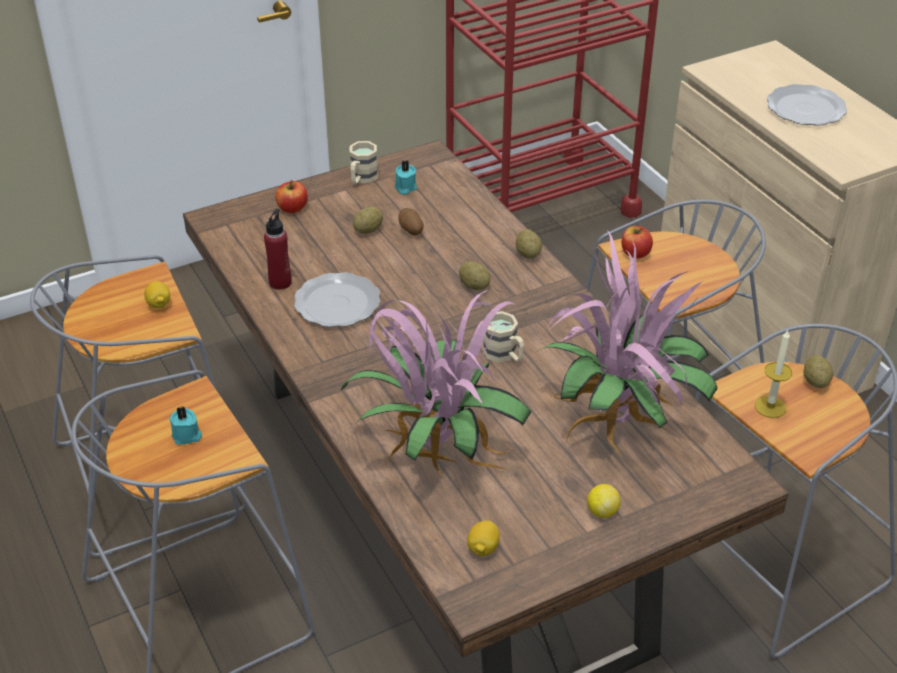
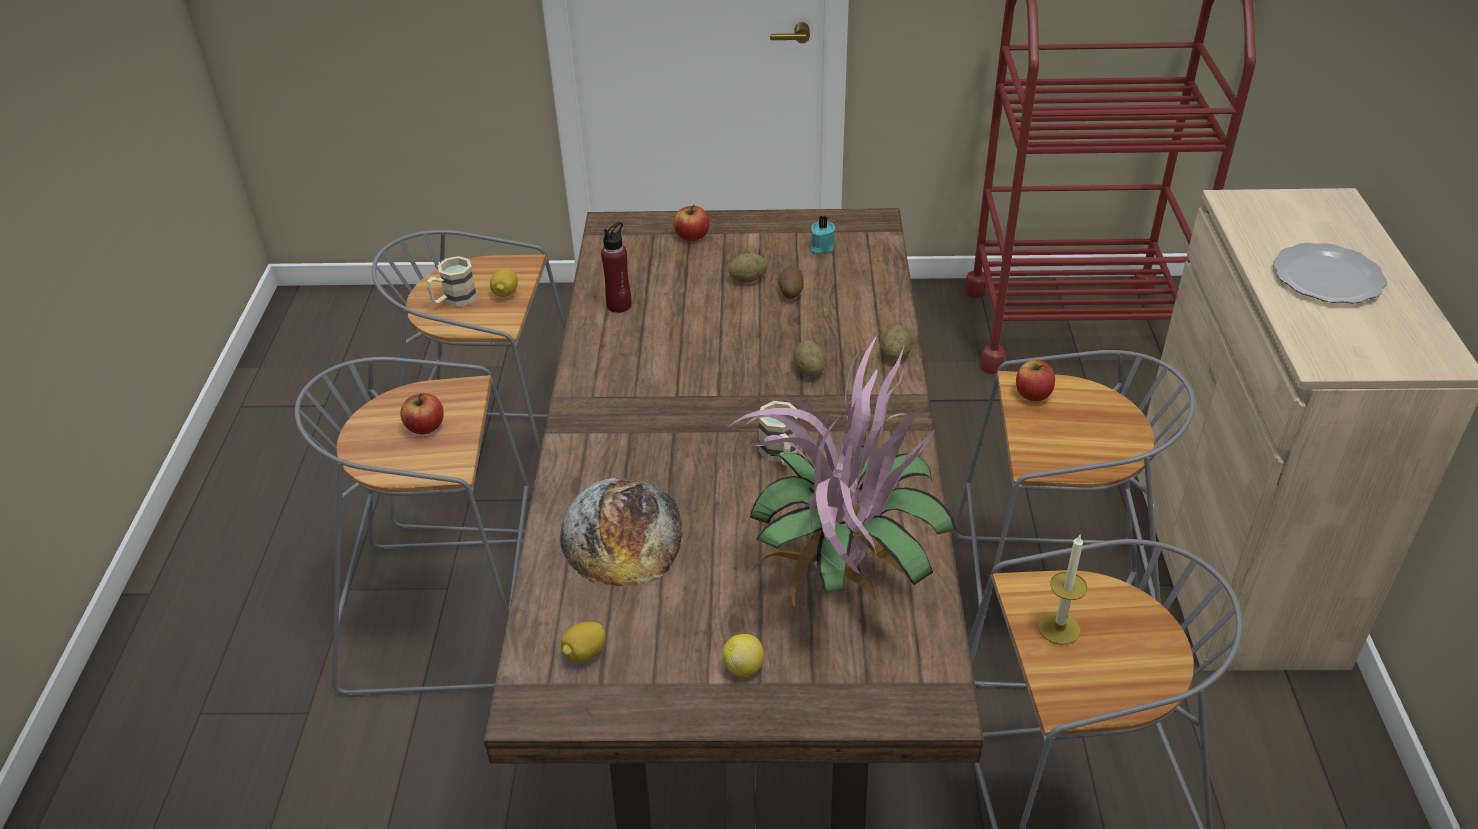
camera: 30 degrees right, 0 degrees up
(187, 436) = (425, 427): turquoise candle -> apple
(336, 303) = (654, 343): plate -> none
(361, 179) = (784, 226): beige mug -> beige mug (454, 300)
(435, 453) = (622, 532): potted plant -> bread
(815, 381) = (1145, 620): potato -> none

